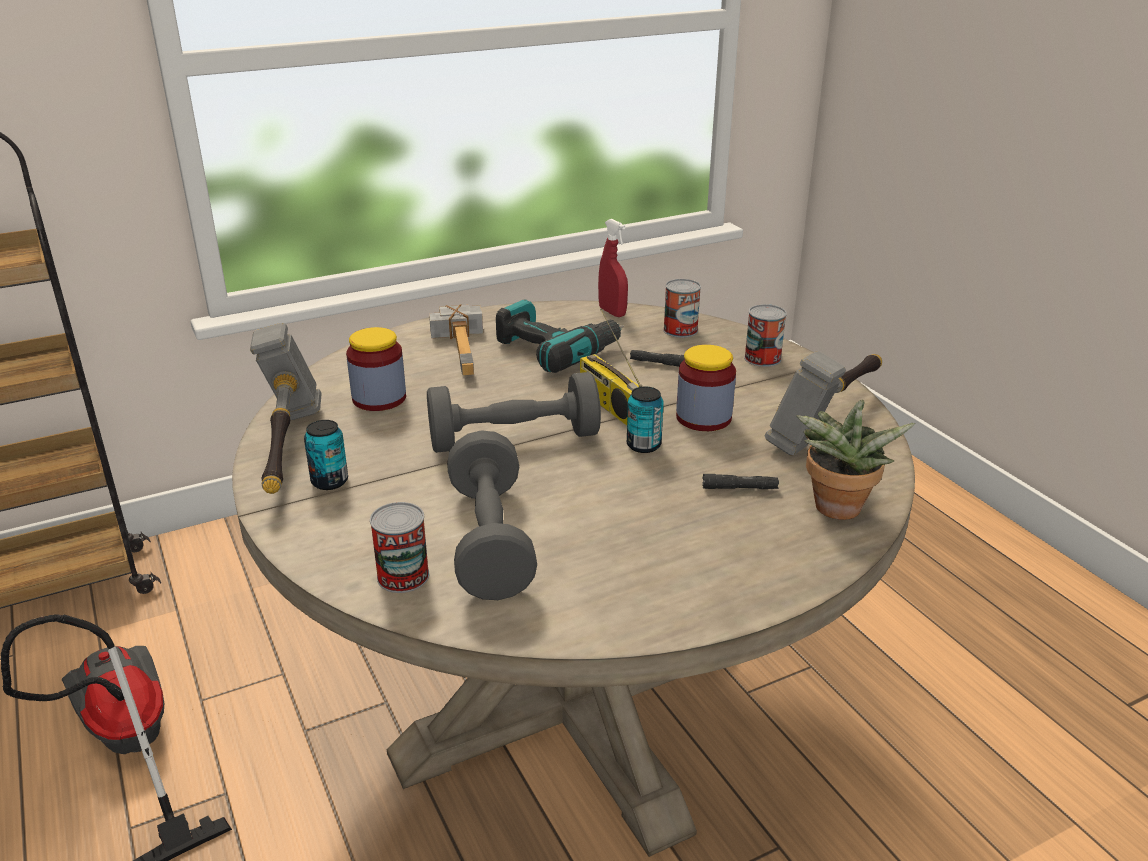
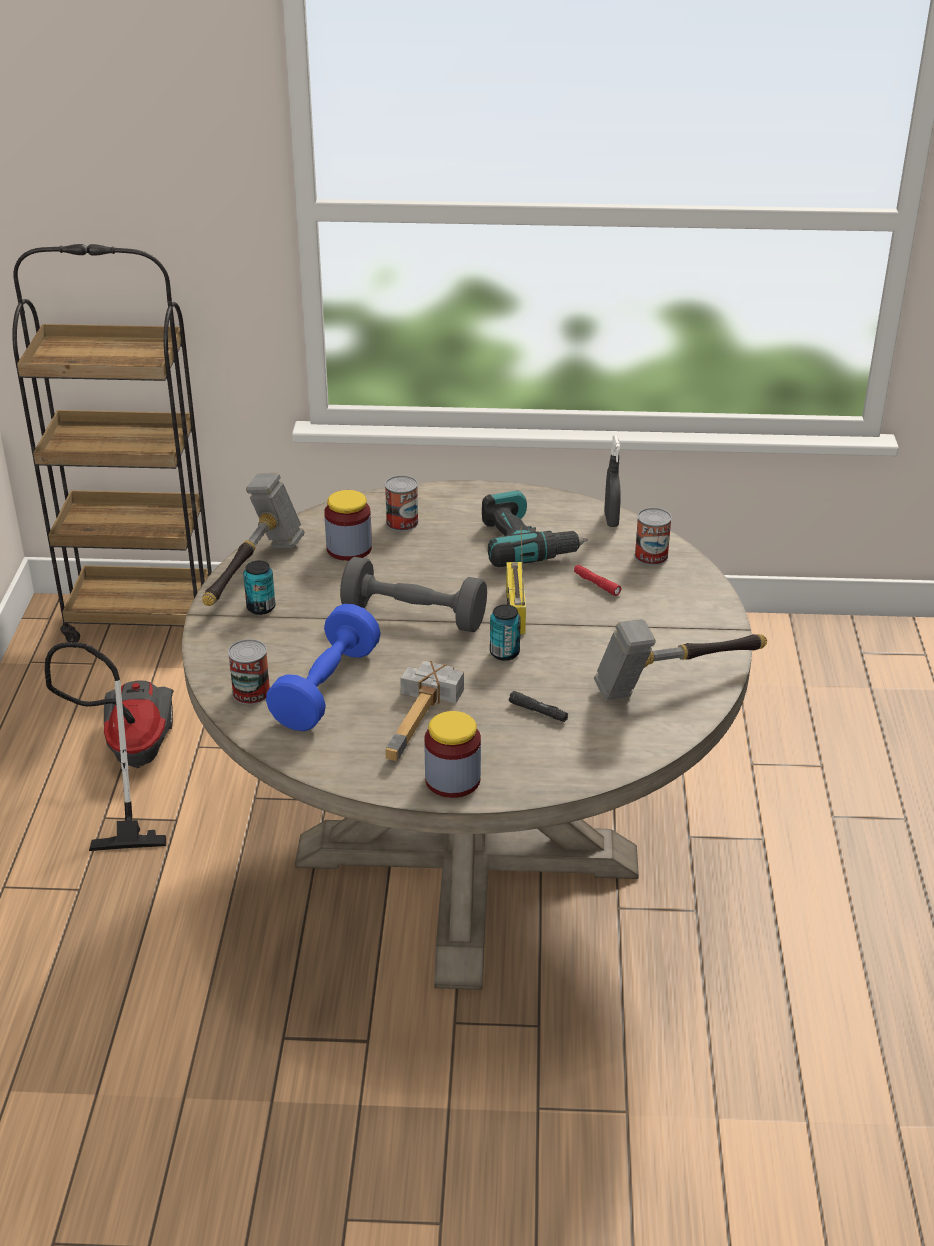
camera: 30 degrees right, 5 degrees up
(468, 348) = (455, 522): hammer -> hammer (425, 720)
(490, 540) = (326, 688): grey dumbbell -> blue dumbbell
(612, 312) = (611, 520): red spray bottle -> grey spray bottle
(659, 363) = (596, 584): black flashlight -> red flashlight
(703, 418) = (577, 645): jar -> jar (452, 780)
(762, 358) = (691, 606): can -> can (402, 522)
(836, 511) = (590, 754): potted plant -> none

